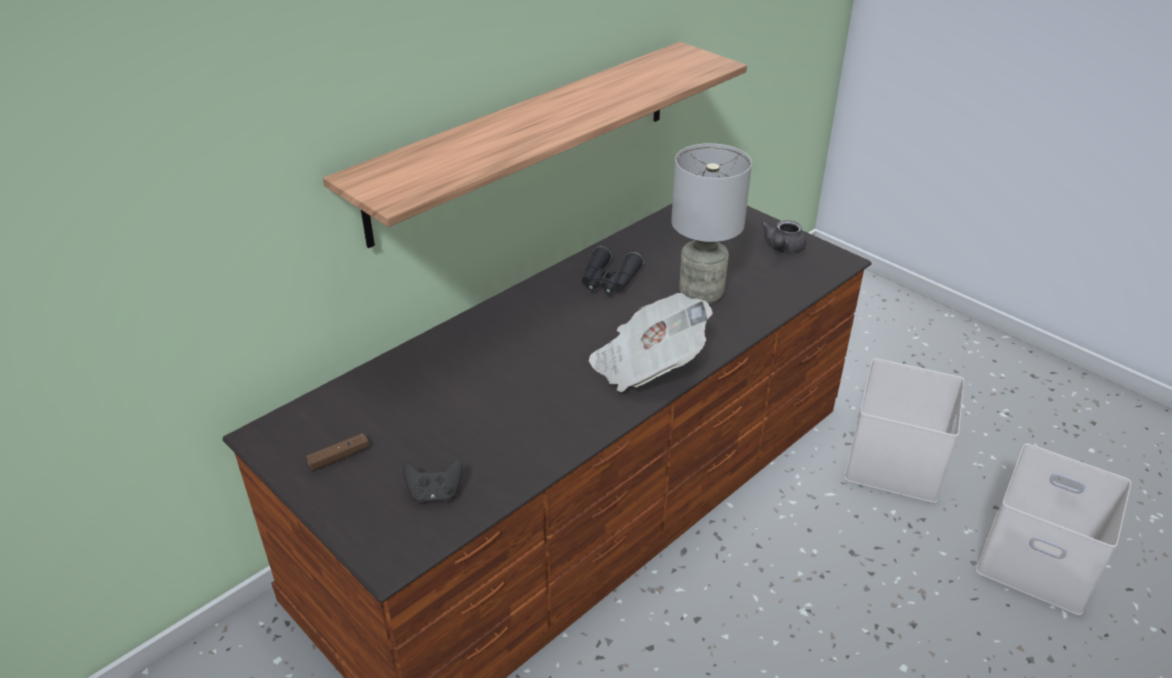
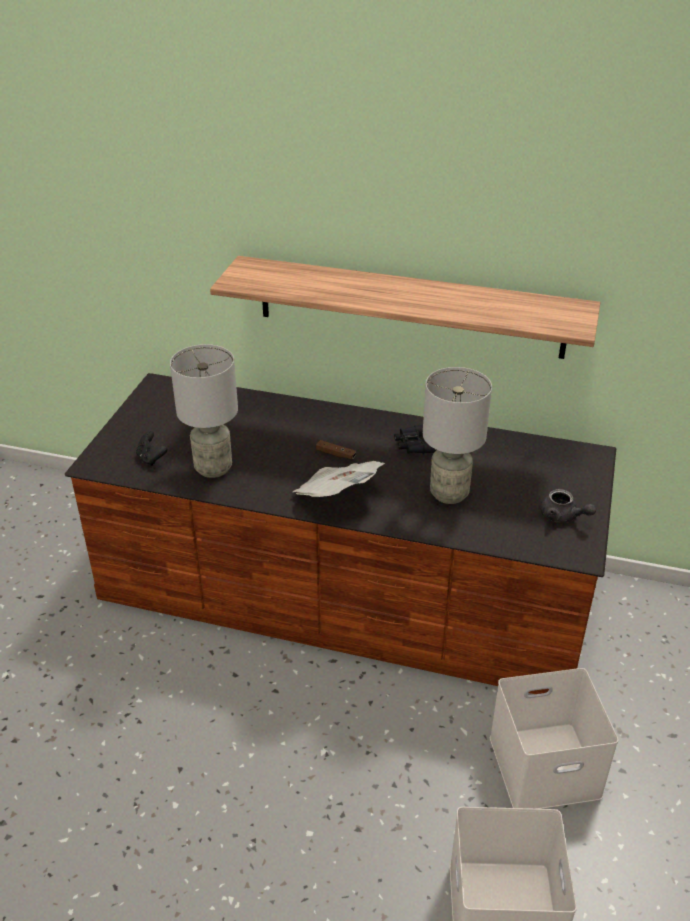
camera: 60 degrees right, 0 degrees up
(339, 457) = (158, 414): brown game controller -> brown game controller (335, 454)
(510, 444) = (213, 469): none -> grey table lamp
(783, 249) = (563, 517): grey teapot -> grey teapot turned 135 degrees counterclockwise

